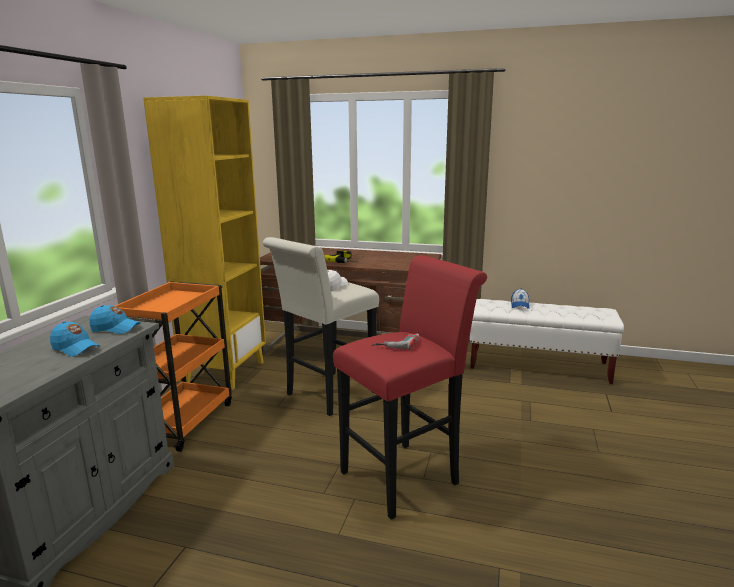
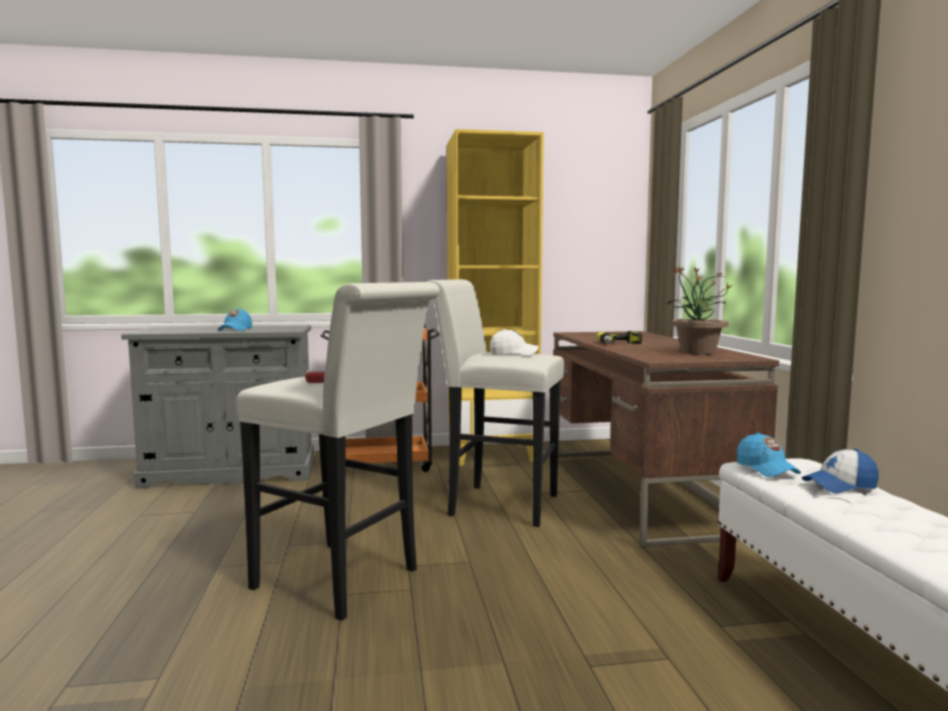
camera: 65 degrees right, 10 degrees down
(115, 328) = (282, 329): blue cap -> blue cap (766, 469)
(400, 257) = (696, 352): none -> potted plant
(406, 474) = (345, 581): red stool -> white stool

